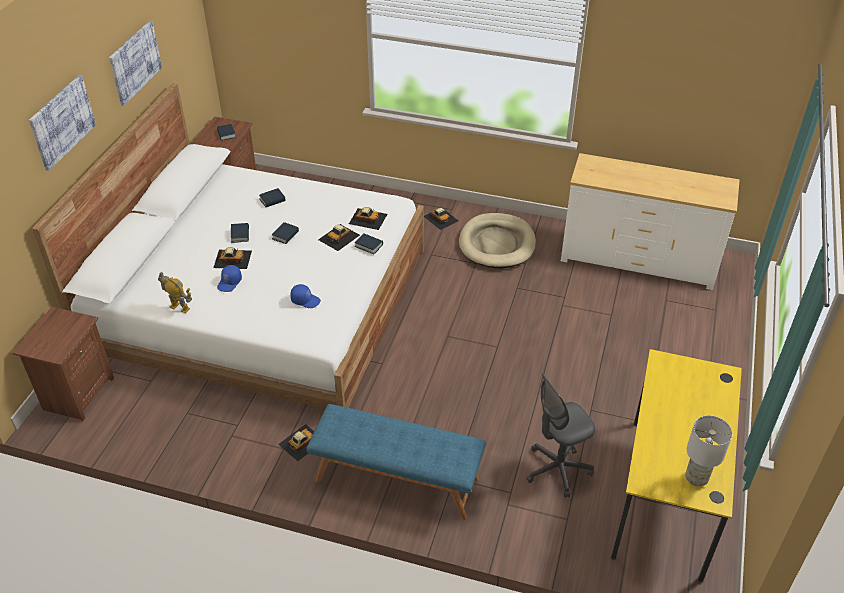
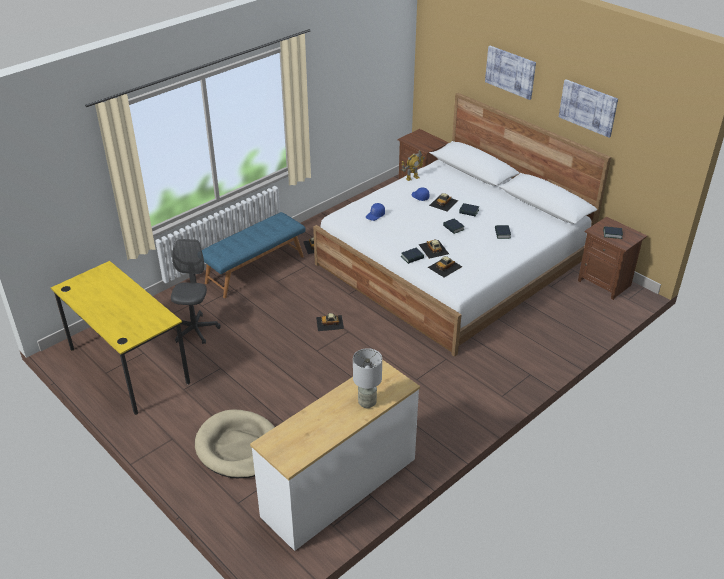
camera: 120 degrees right, 5 degrees down
(440, 218) = (492, 384): toy car -> toy car (330, 323)
(497, 244) = (432, 403): beige dog bed -> beige dog bed (239, 447)
(695, 479) = (83, 287): grey table lamp -> grey table lamp (367, 402)

